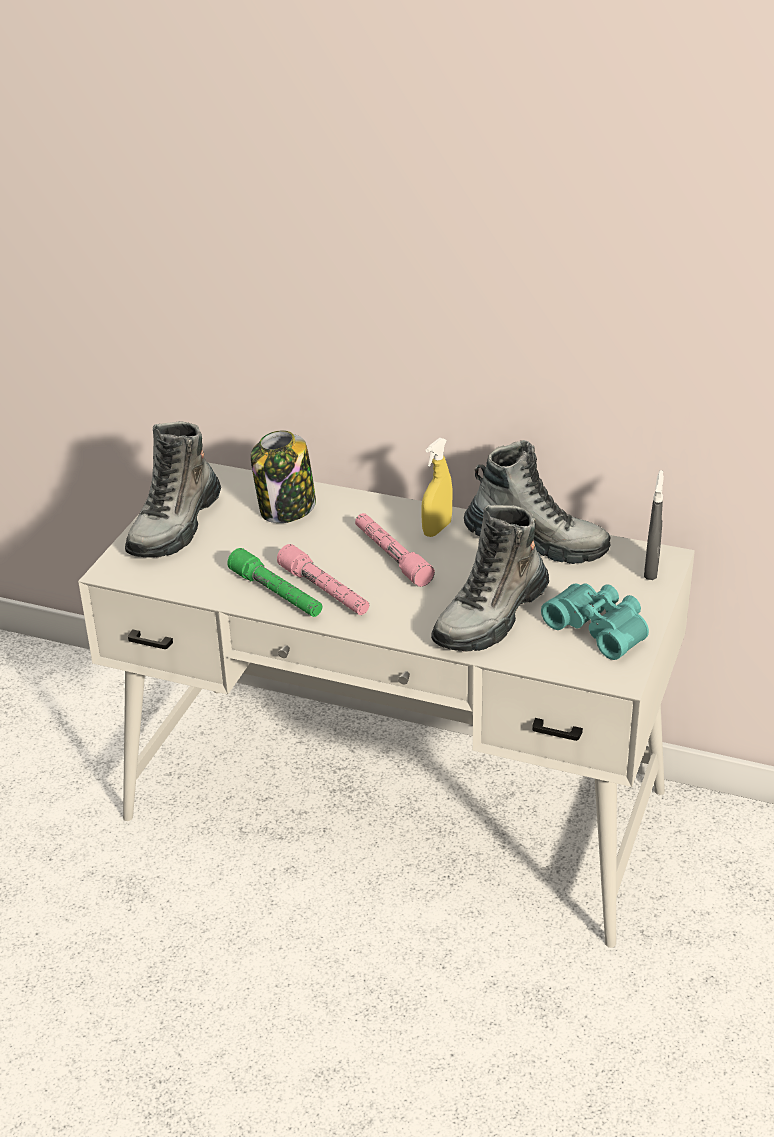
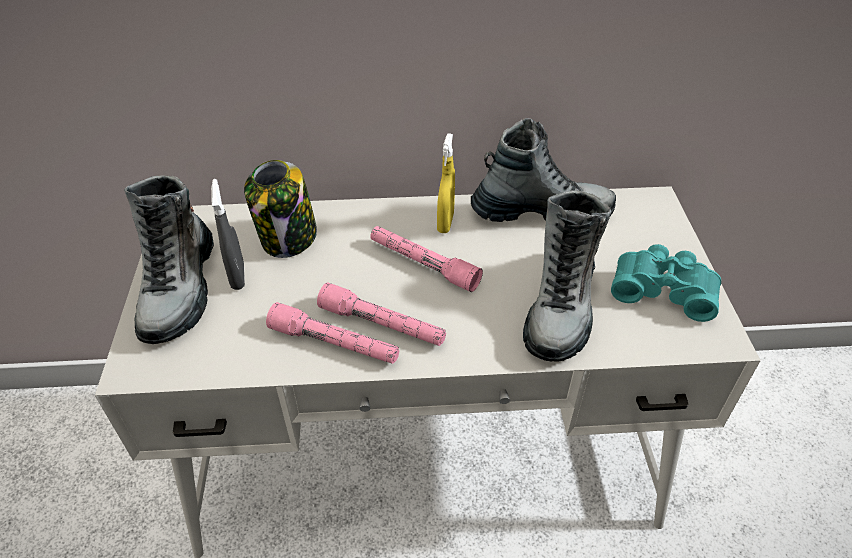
camera: 25 degrees left, 10 degrees up
(277, 594) = (334, 343): green flashlight -> pink flashlight
(651, 570) = (655, 215): grey spray bottle -> grey spray bottle (238, 276)

